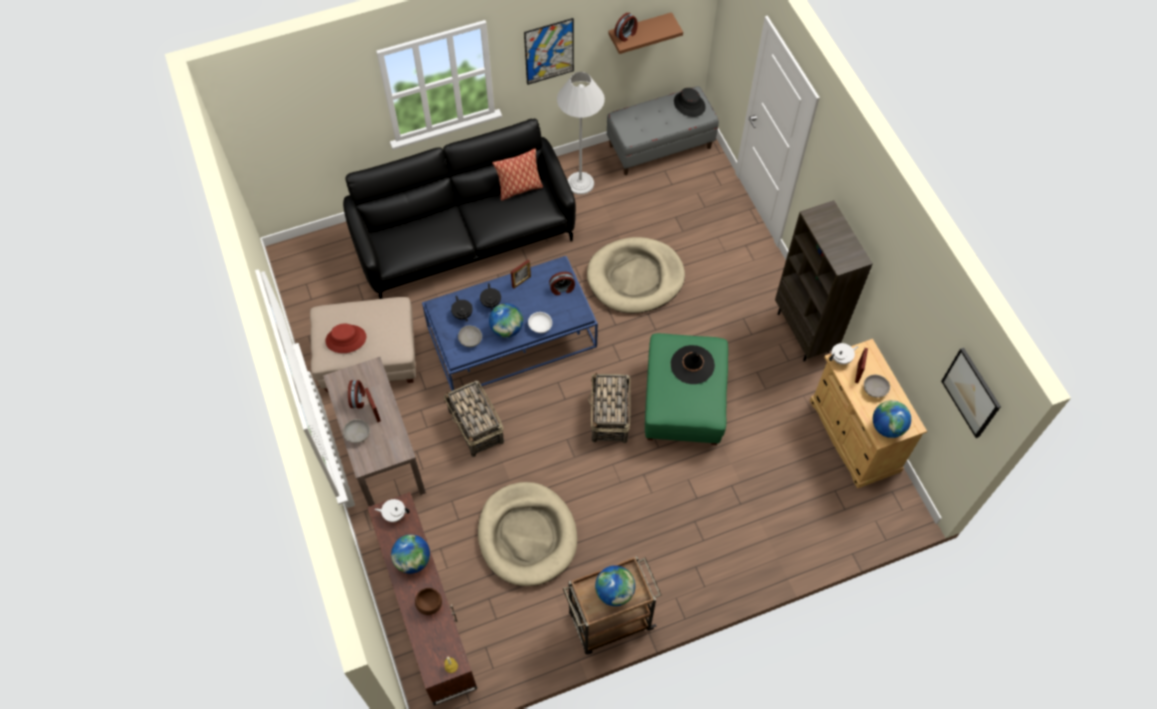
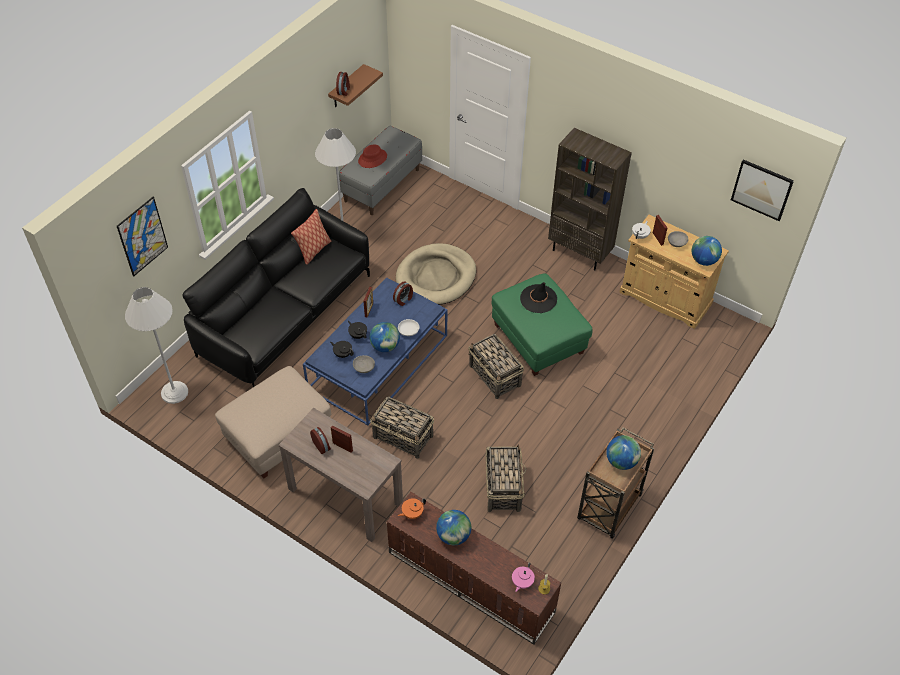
camera: 35 degrees left, 10 degrees down
(315, 262) = (174, 392): none -> white floor lamp
(346, 339) = (266, 418): red hat -> red hat (372, 159)
(357, 434) = (342, 469): grey bowl -> none
(394, 514) = (412, 513): white teapot -> orange teapot
(430, 604) = (492, 557): brown bowl -> none
(436, 646) = (522, 582): none -> pink teapot
(527, 535) = (503, 487): beige dog bed -> basket
(549, 51) = (294, 126): picture -> picture (142, 236)
(689, 104) = (393, 140): black hat -> none

